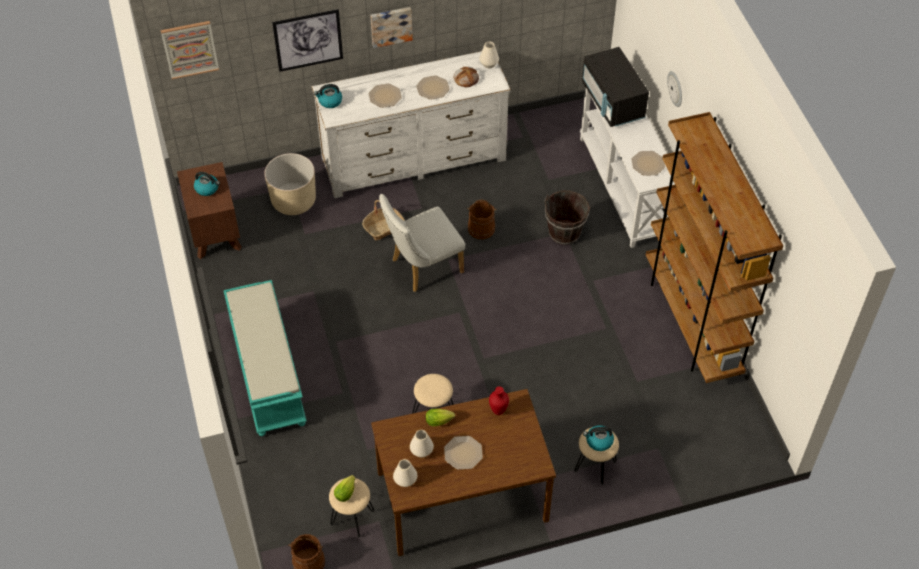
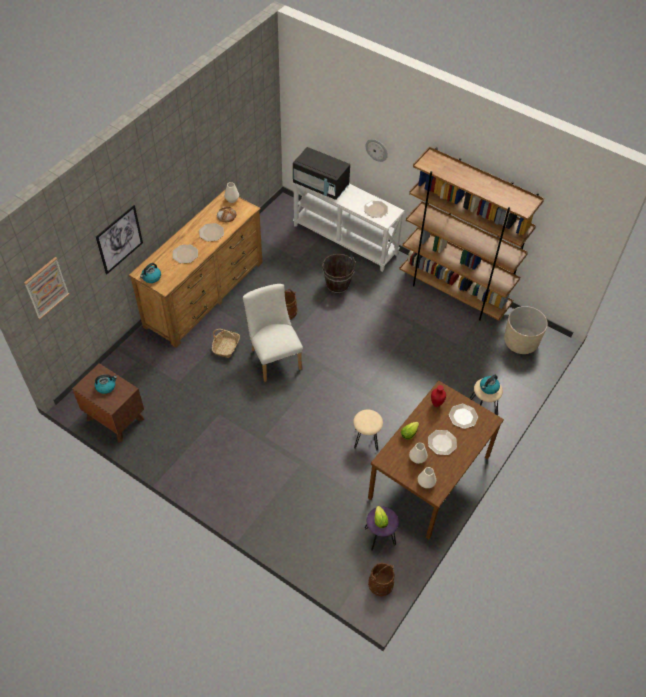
camera: 40 degrees left, 0 degrees up
(267, 372) = (239, 485): turquoise bench -> none
(293, 200) = (150, 365): beige planter -> beige planter (520, 342)
(352, 517) = (379, 536): beige stool -> purple stool
(391, 26) = (166, 202): picture -> none
(413, 159) = (204, 294): white dresser -> brown dresser
(422, 267) = (274, 356): white chair -> white chair turned 135 degrees clockwise
(513, 442) = (462, 416): none -> plate

